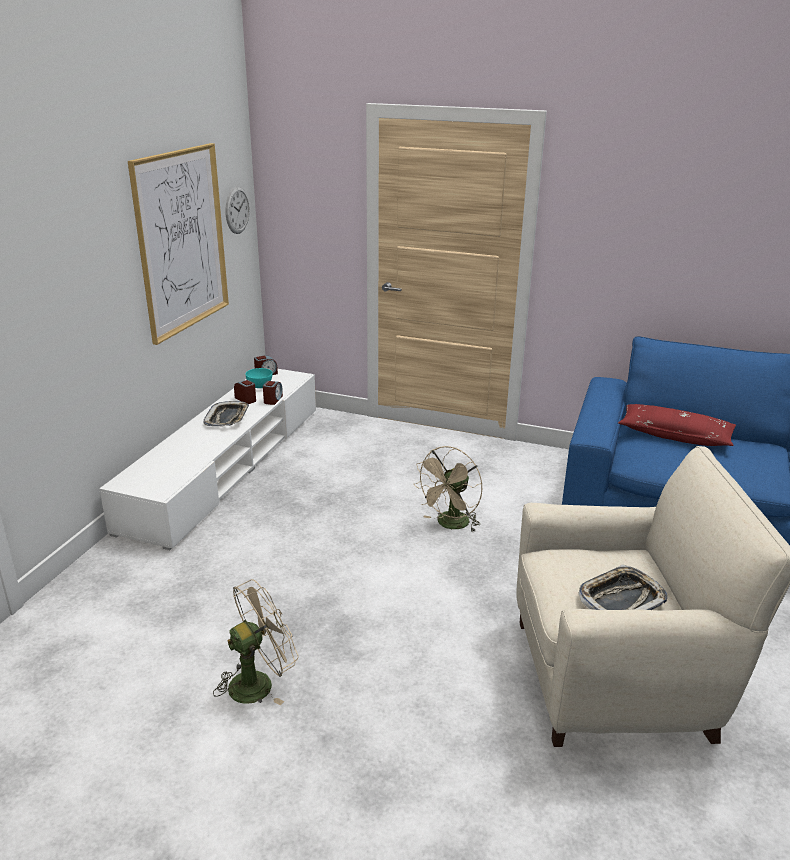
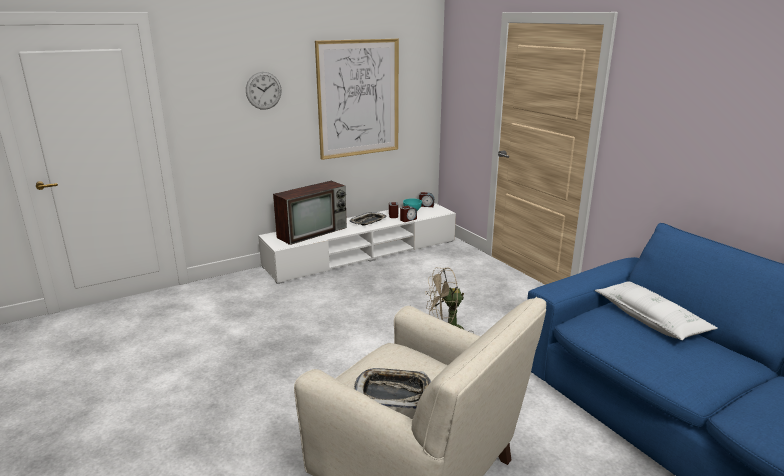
camera: 40 degrees right, 5 degrees down
(176, 456) = (313, 232): none -> television
(237, 210) = (419, 87): wall clock -> wall clock (263, 90)
(259, 682) = (224, 362): beige fan -> none
(675, 435) = (650, 319): red pillow -> white pillow

